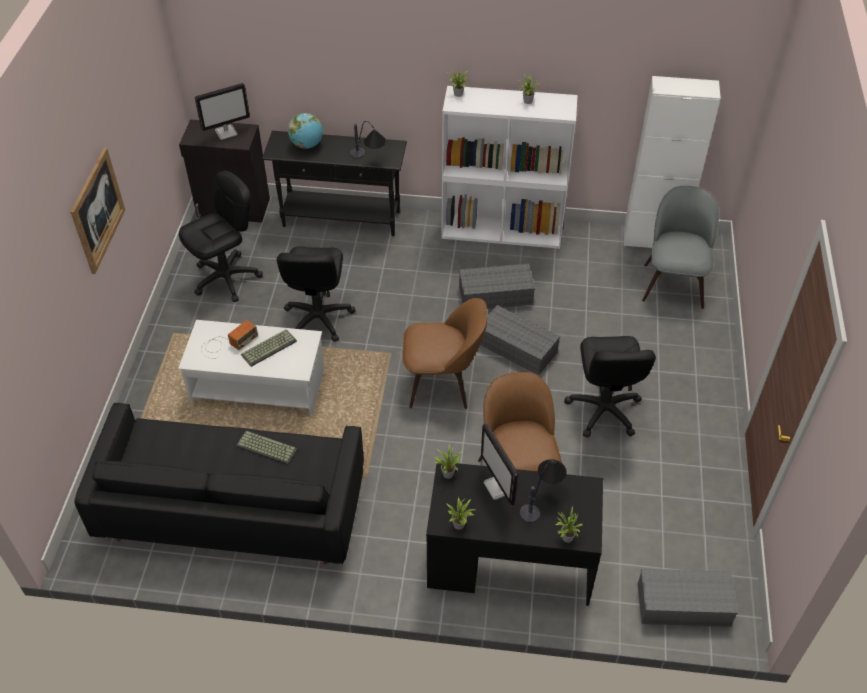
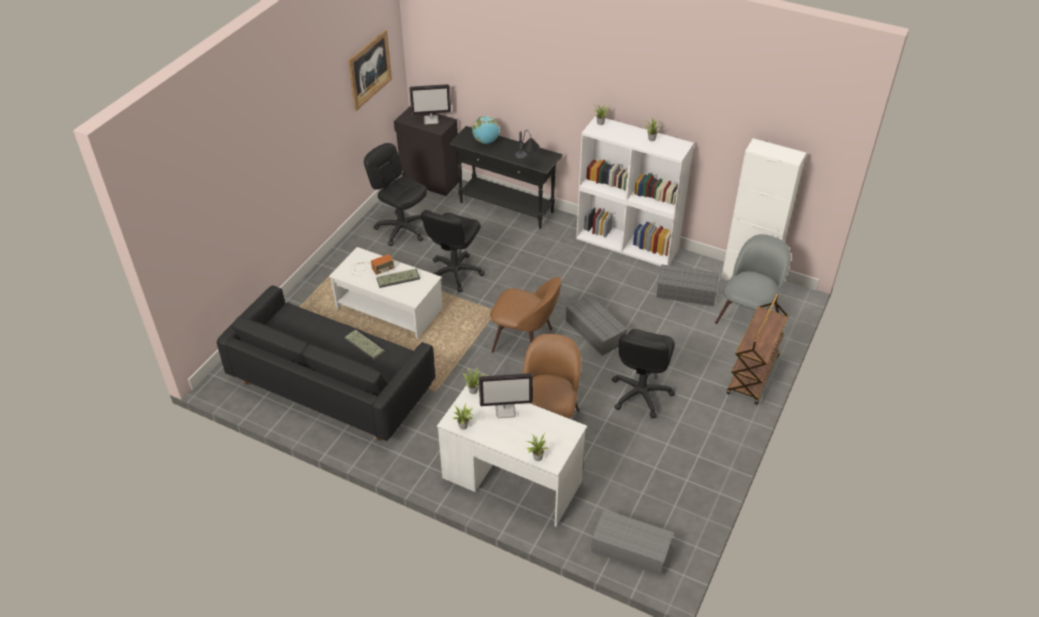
camera: 20 degrees right, 5 degrees down
(97, 210) = (300, 146): picture -> picture (369, 69)
(226, 278) = (402, 229): black office chair -> black office chair turned 120 degrees counterclockwise
(494, 296) = (596, 290): grey storage box -> grey storage box (685, 292)
(499, 487) = (506, 410): monitor -> monitor turned 90 degrees counterclockwise
(509, 563) = (511, 480): black desk -> white desk
(541, 499) = (532, 427): table lamp -> none
(712, 352) = (753, 376): none -> brown cart

